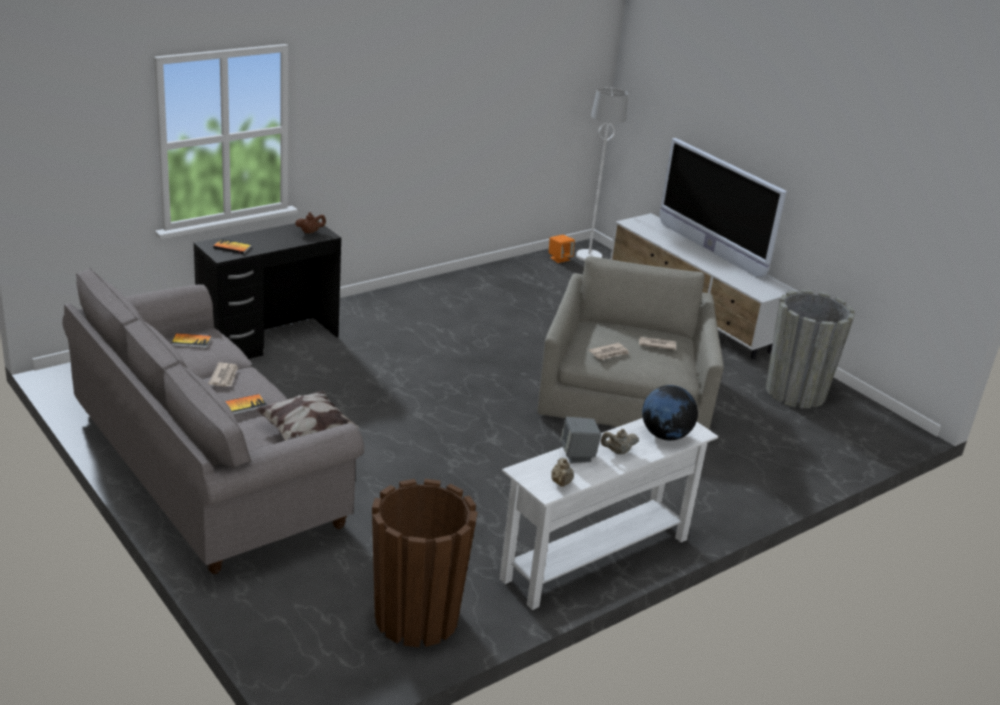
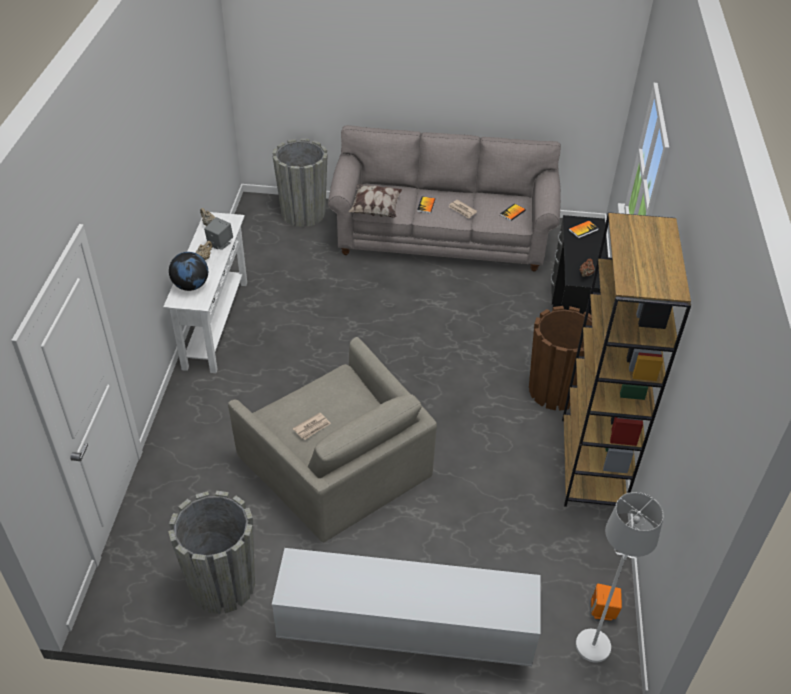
camera: 135 degrees right, 15 degrees up
(290, 617) = (303, 213): none -> grey planter
(416, 617) = (258, 245): brown planter -> brown planter (555, 390)
(442, 289) = (592, 464): none -> brown bookcase
(609, 353) = (330, 391): newspaper -> none
(709, 250) = (411, 605): television -> none

